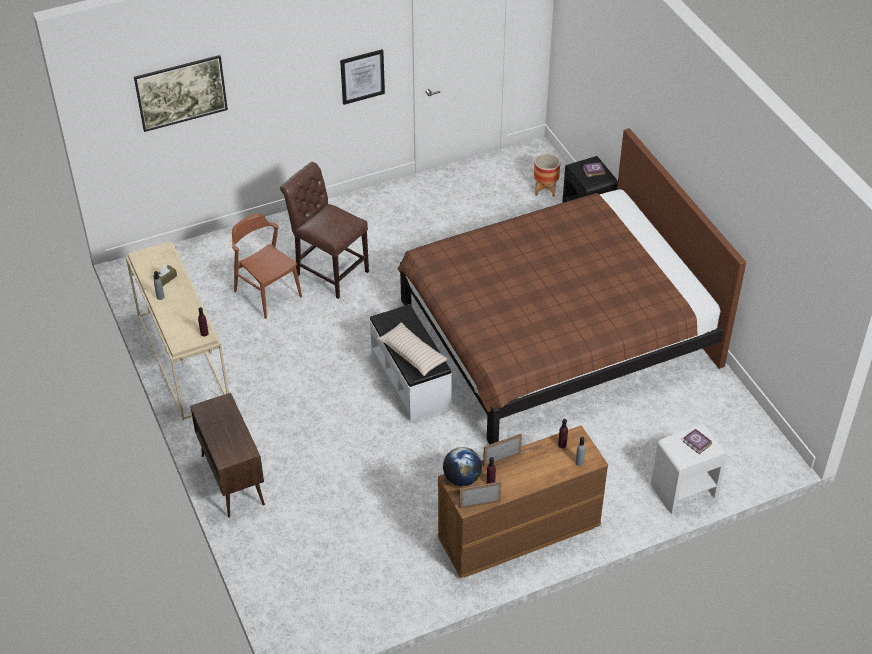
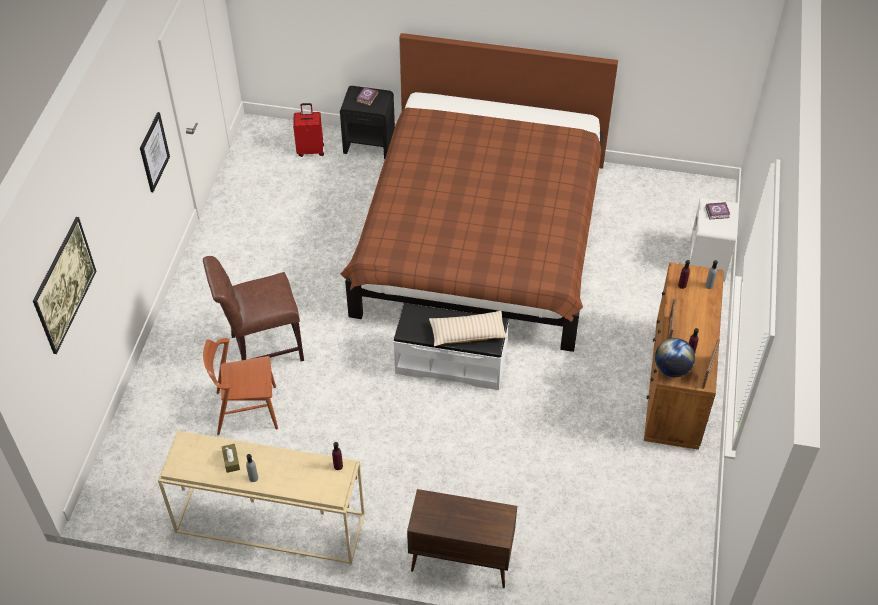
camera: 55 degrees left, 5 degrees up
(545, 190) = (310, 150): planter -> red suitcase

